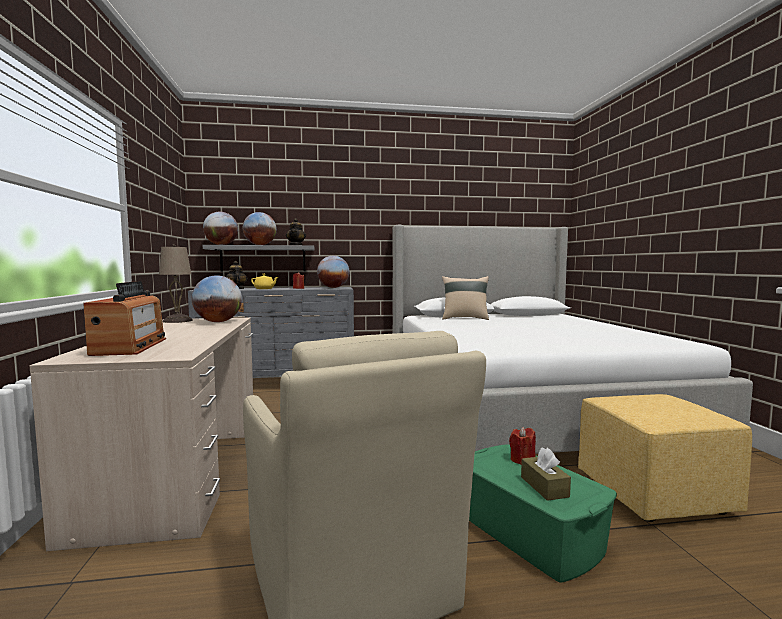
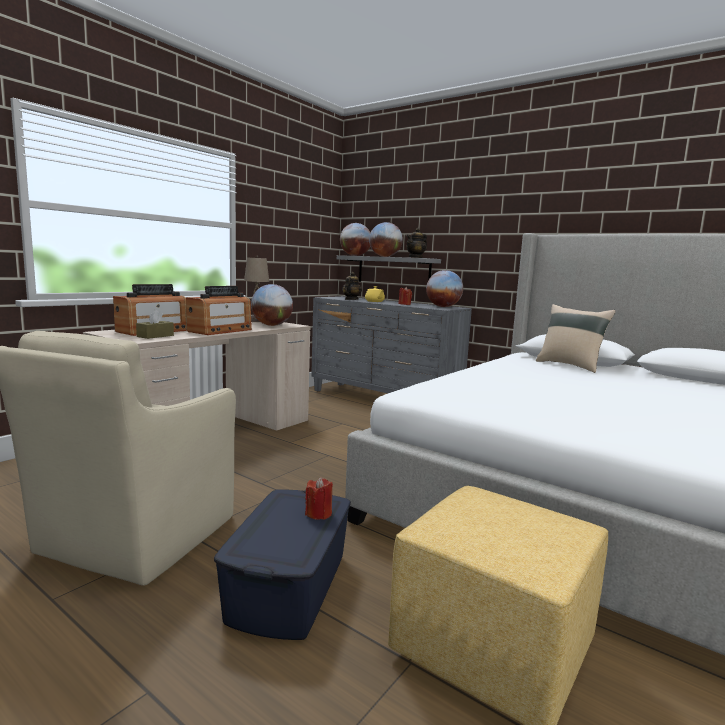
camera: 45 degrees right, 5 degrees up
(201, 333) = (220, 330): none -> radio
(528, 533) = (288, 586): green storage box -> blue storage box
(544, 487) = (270, 536): brown tissue box -> brown tissue box (155, 336)

